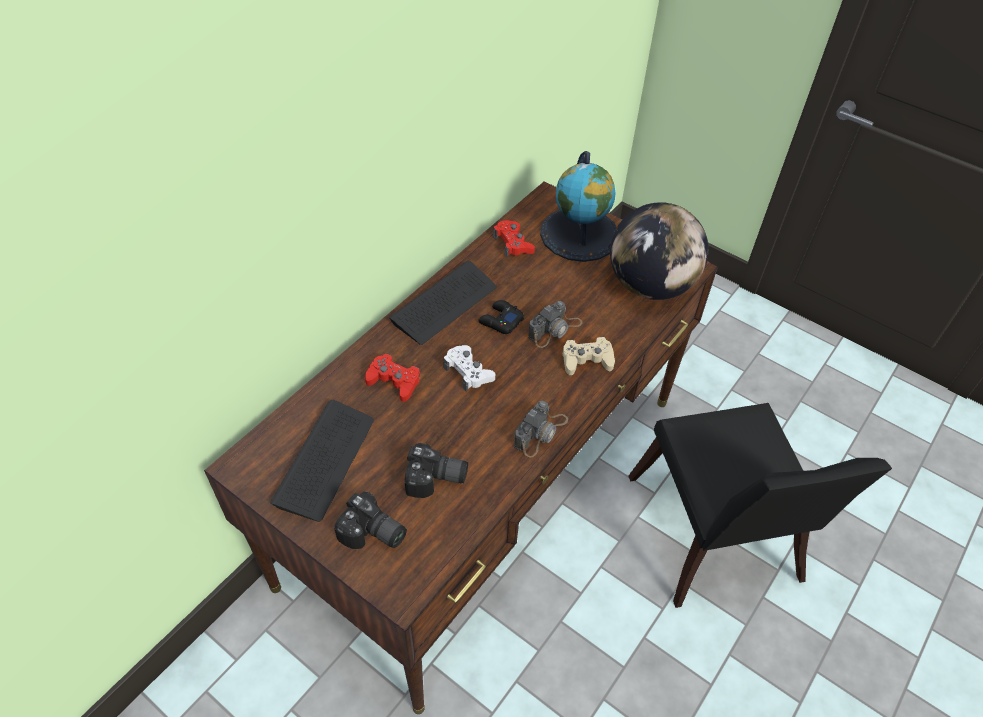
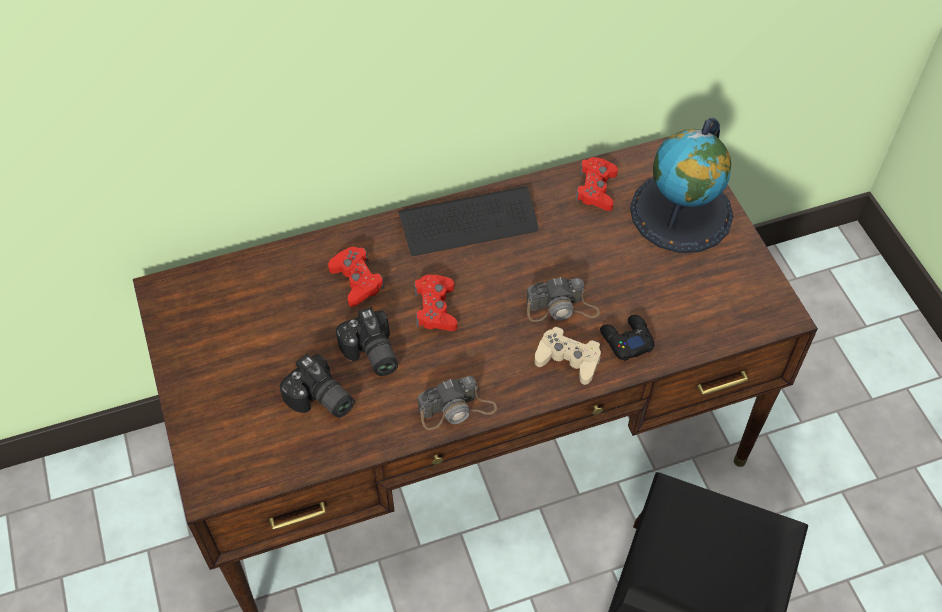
camera: 35 degrees right, 5 degrees up
(325, 461) = (237, 326): keyboard -> none
(372, 535) = (225, 419): camera -> camera (370, 354)
(468, 372) = (435, 308): white game controller -> red game controller
(500, 321) = (511, 270): black game controller -> black game controller (626, 340)
(650, 285) = (713, 312): globe -> none

